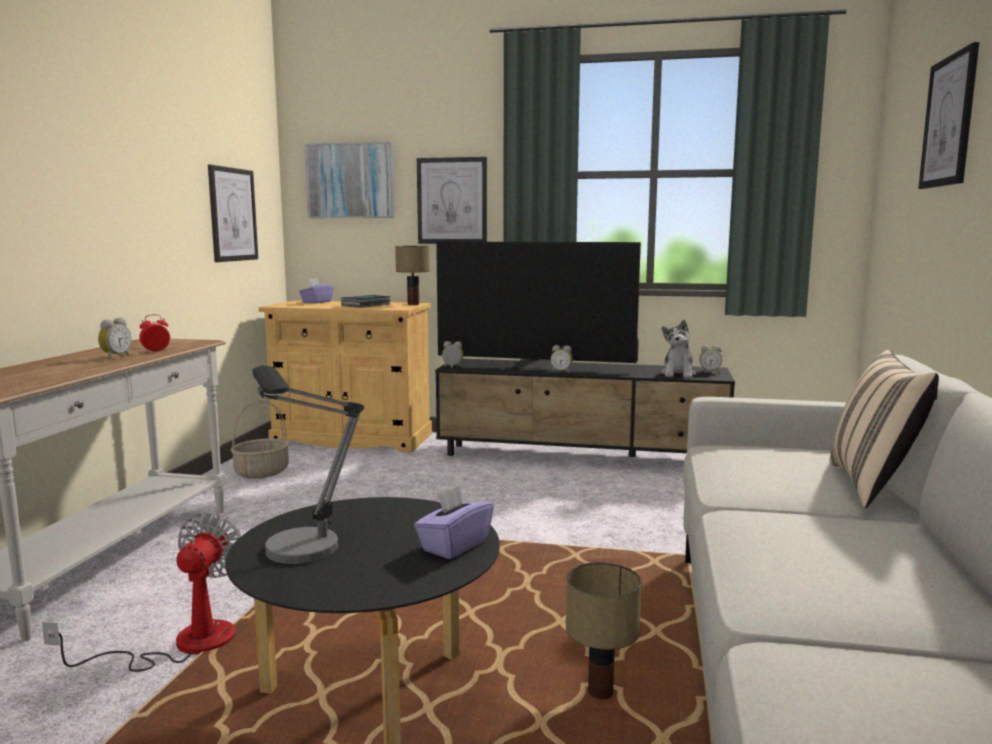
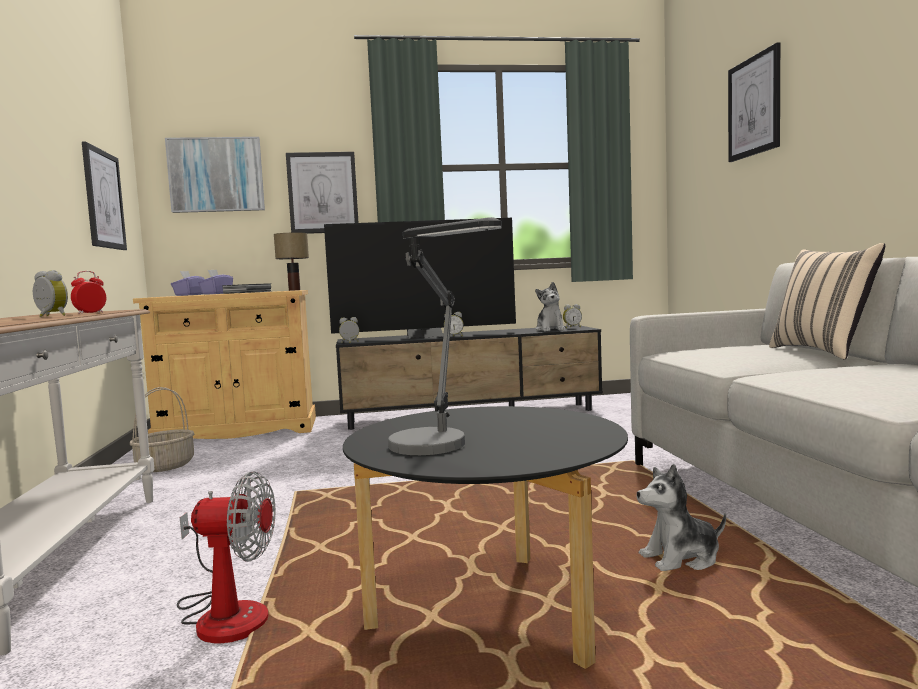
camera: 20 degrees left, 5 degrees down
(115, 357) = (50, 316): alarm clock -> alarm clock turned 60 degrees counterclockwise
(182, 645) = (225, 613): fan -> fan turned 105 degrees clockwise
(454, 545) = (568, 423): purple tissue box -> purple tissue box (216, 294)
(601, 694) = (681, 559): table lamp -> plush toy

